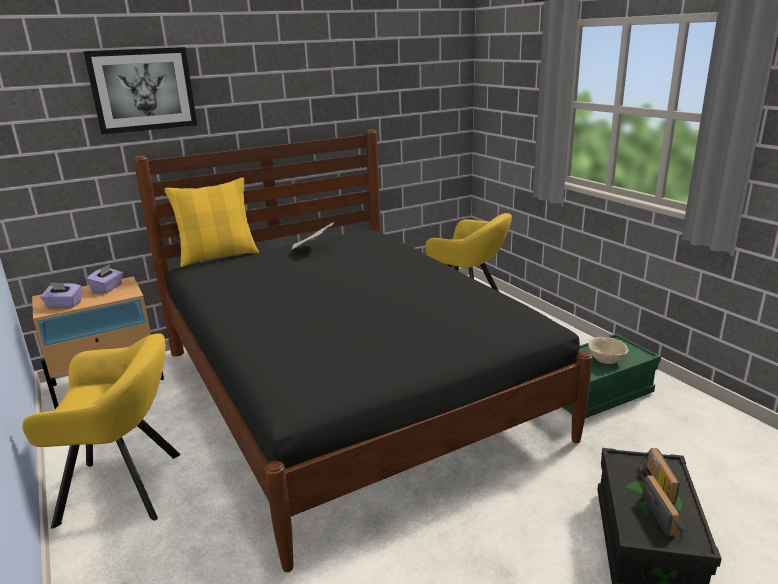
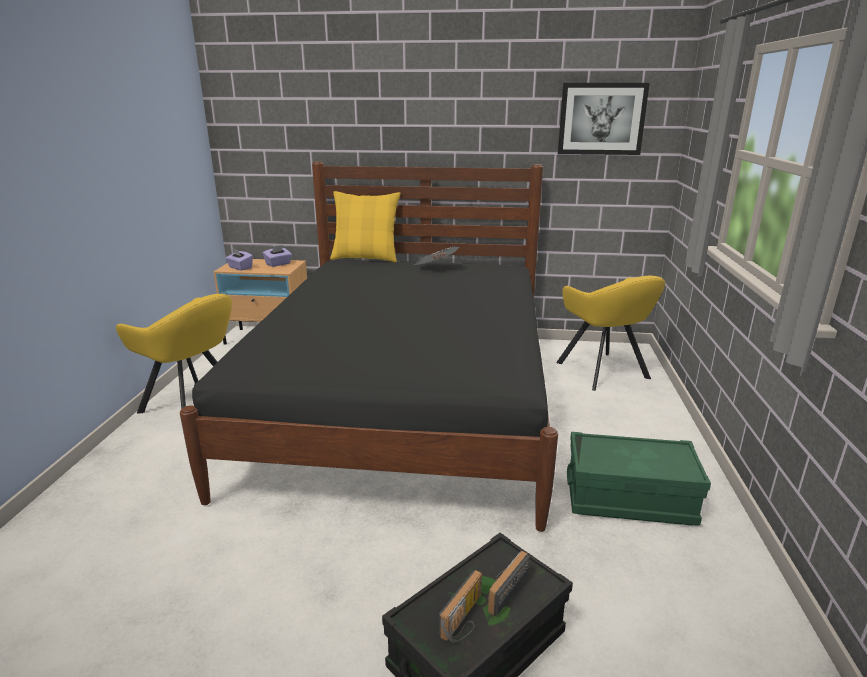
camera: 35 degrees right, 0 degrees up
(143, 90) = (330, 106): picture -> picture (601, 119)
(606, 360) = (637, 461): beige bowl -> none

